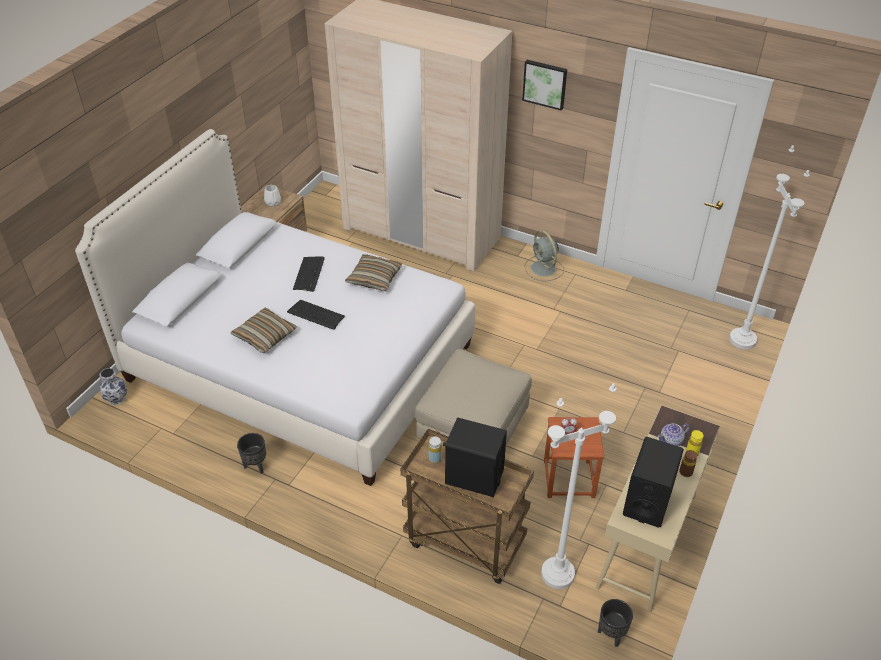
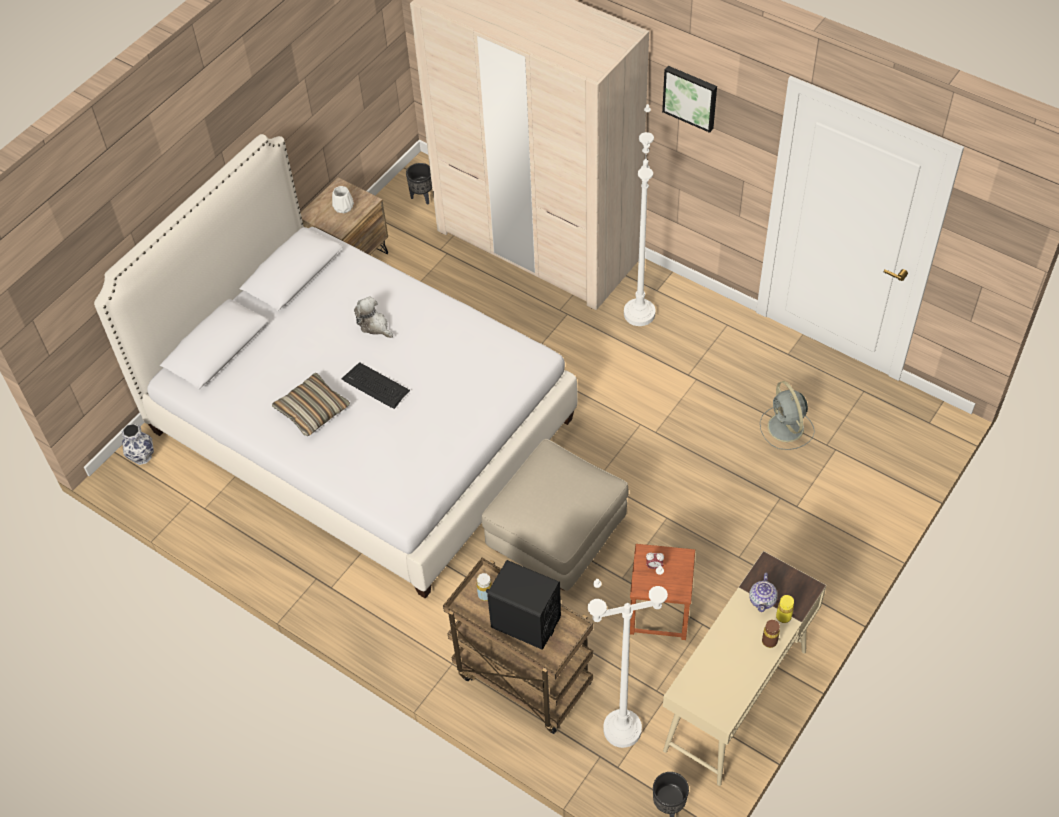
camera: 10 degrees right, 10 degrees up
(256, 465) = (296, 559): black planter -> black planter (422, 197)
(309, 274) = (374, 325): keyboard -> plush toy
(374, 278) = (453, 338): pillow -> none
(544, 269) = (687, 313): grey fan -> grey fan (786, 428)
(647, 501) = (716, 673): black speaker -> none
(671, 441) = (762, 600): teapot -> teapot turned 60 degrees counterclockwise
(742, 340) = (923, 441): white floor lamp -> white floor lamp (639, 314)

